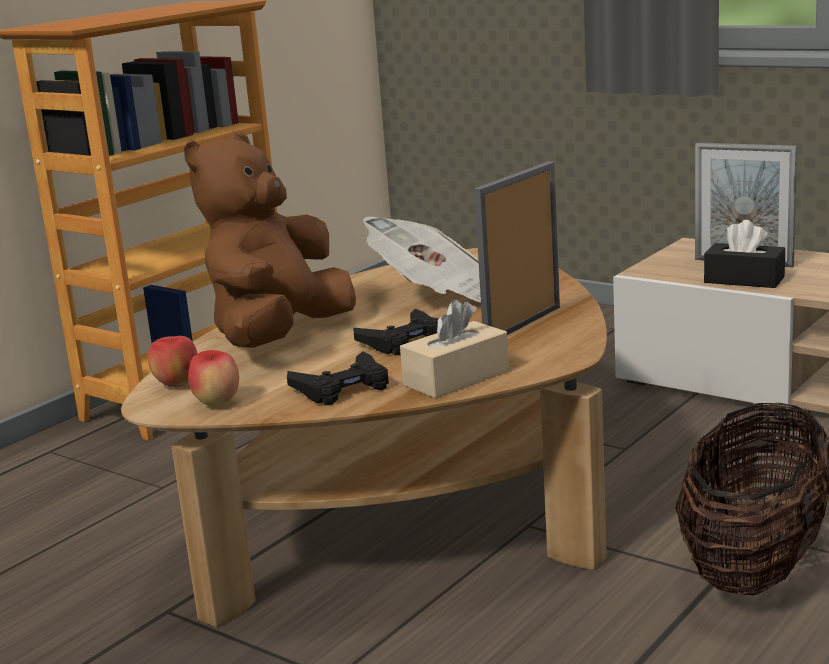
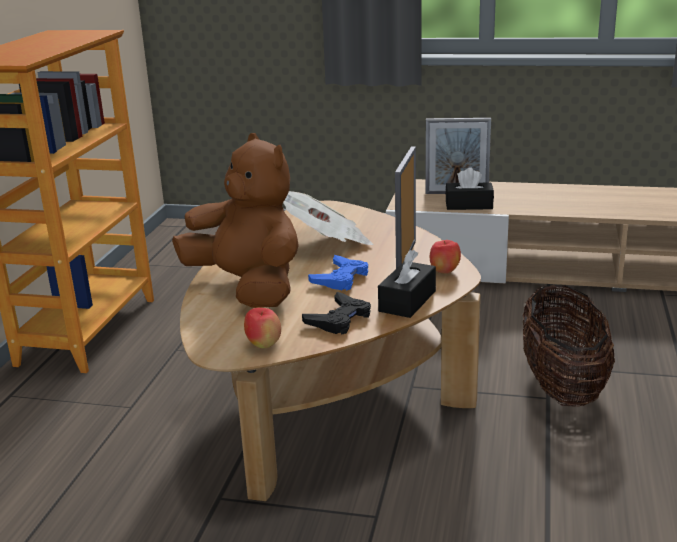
camera: 25 degrees left, 5 degrees up
(177, 385) = (215, 335): apple -> apple (444, 272)
(279, 338) = (248, 288): brown plush toy -> brown plush toy turned 135 degrees clockwise
(404, 341) = (341, 278): black game controller -> blue game controller
(456, 378) = (407, 301): beige tissue box -> black tissue box

